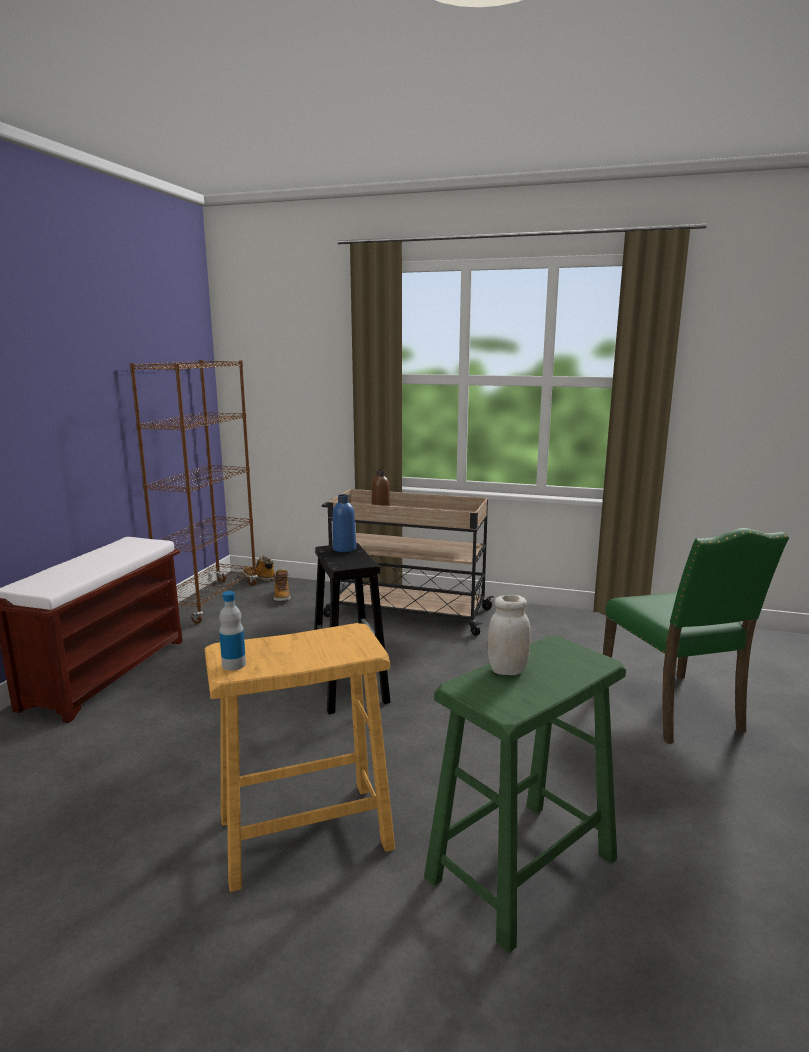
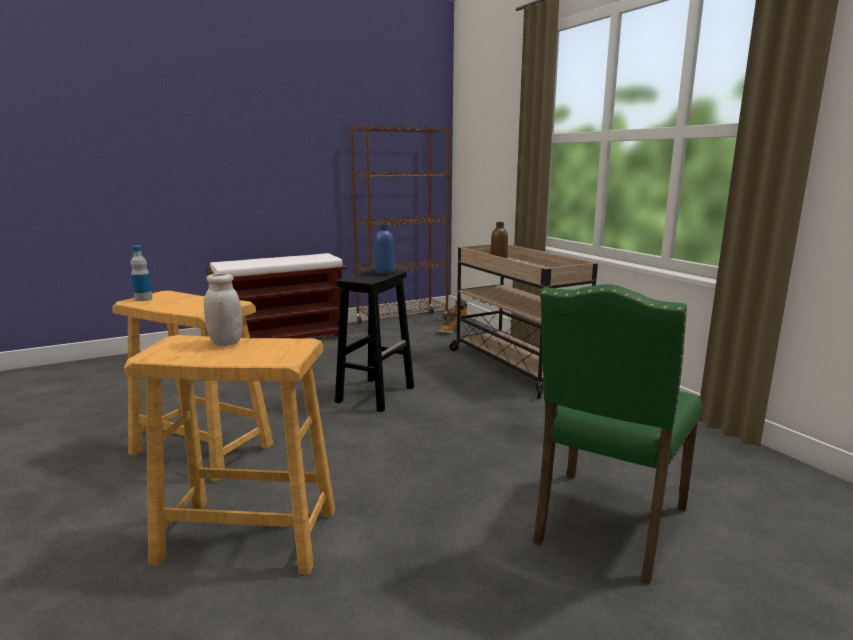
camera: 45 degrees right, 0 degrees up
(523, 867) = (249, 536): green stool -> beige stool

